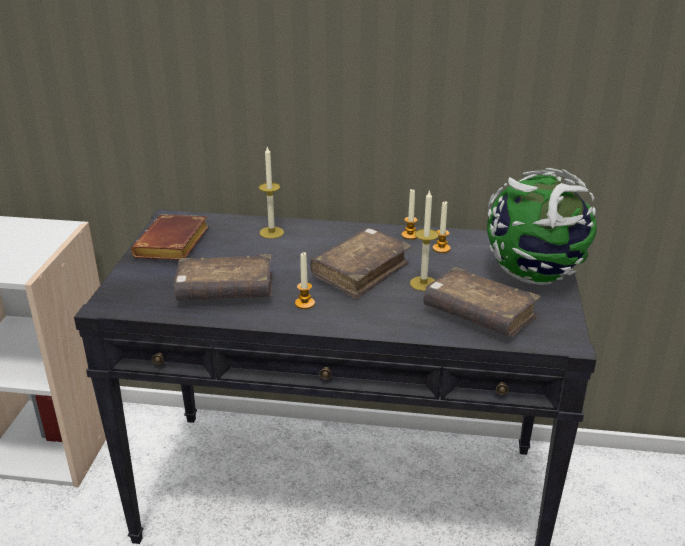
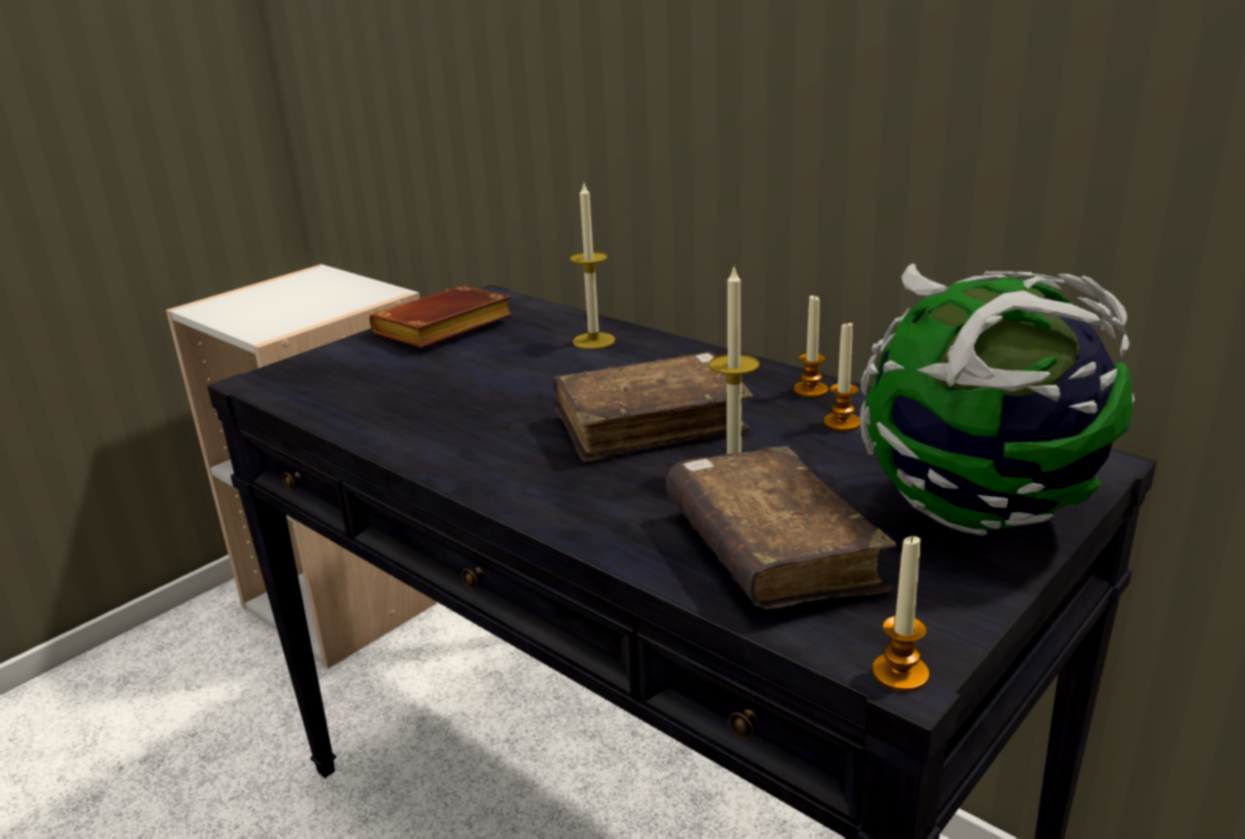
camera: 35 degrees right, 5 degrees down
(225, 291) = (419, 401): brown book -> none
(304, 303) = (500, 447): candle -> candle (900, 673)

